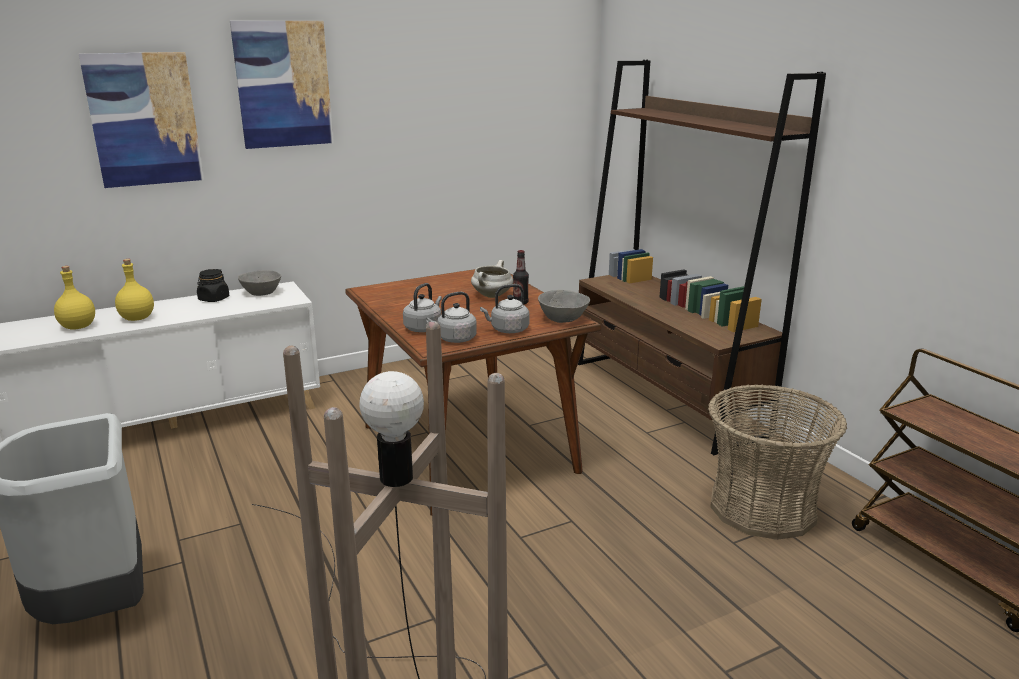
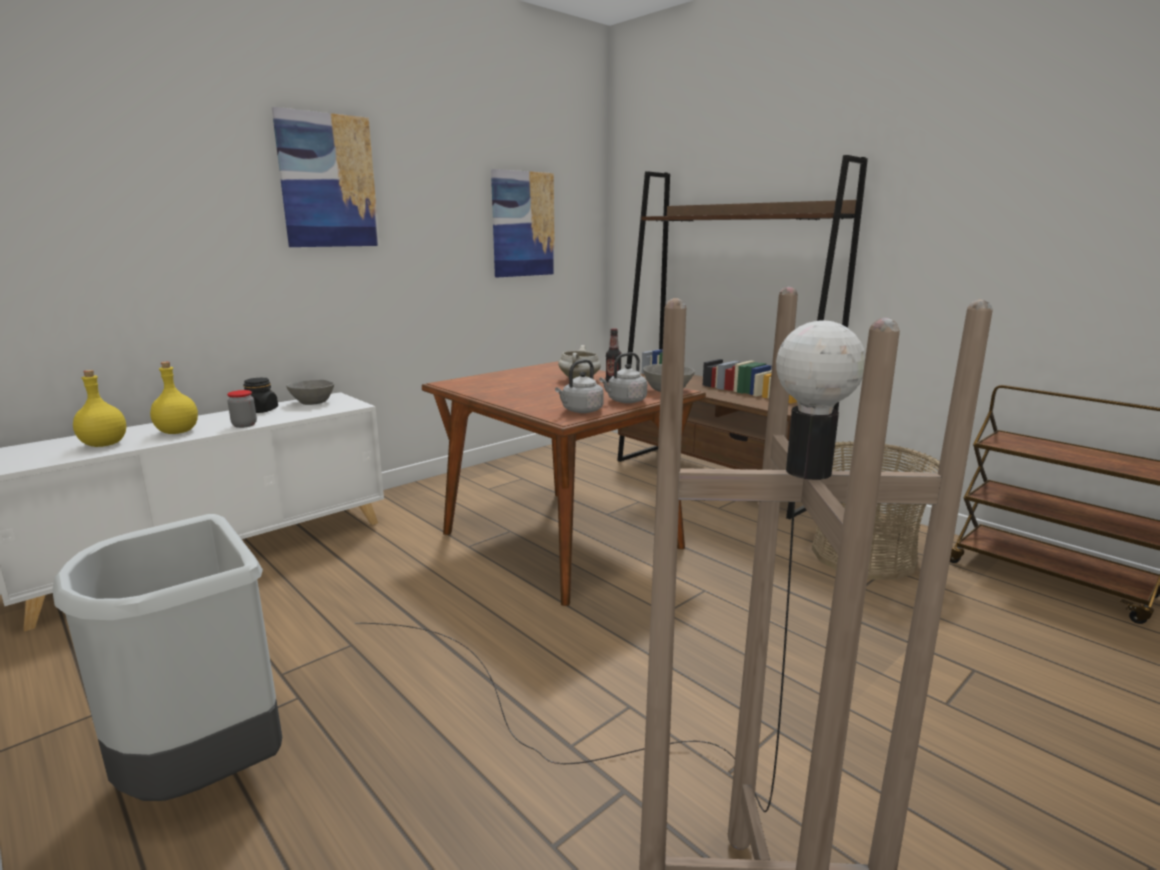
camera: 15 degrees left, 5 degrees down
(144, 119) = (176, 208): picture -> picture (523, 224)
(192, 315) = (244, 425): none -> jar
(424, 328) = (539, 405): grey kettle -> none

